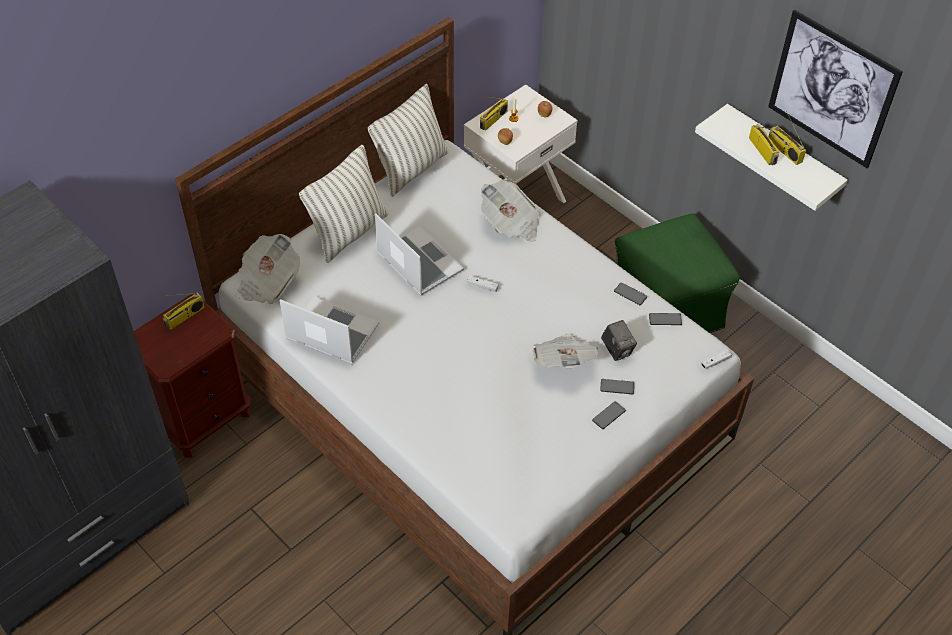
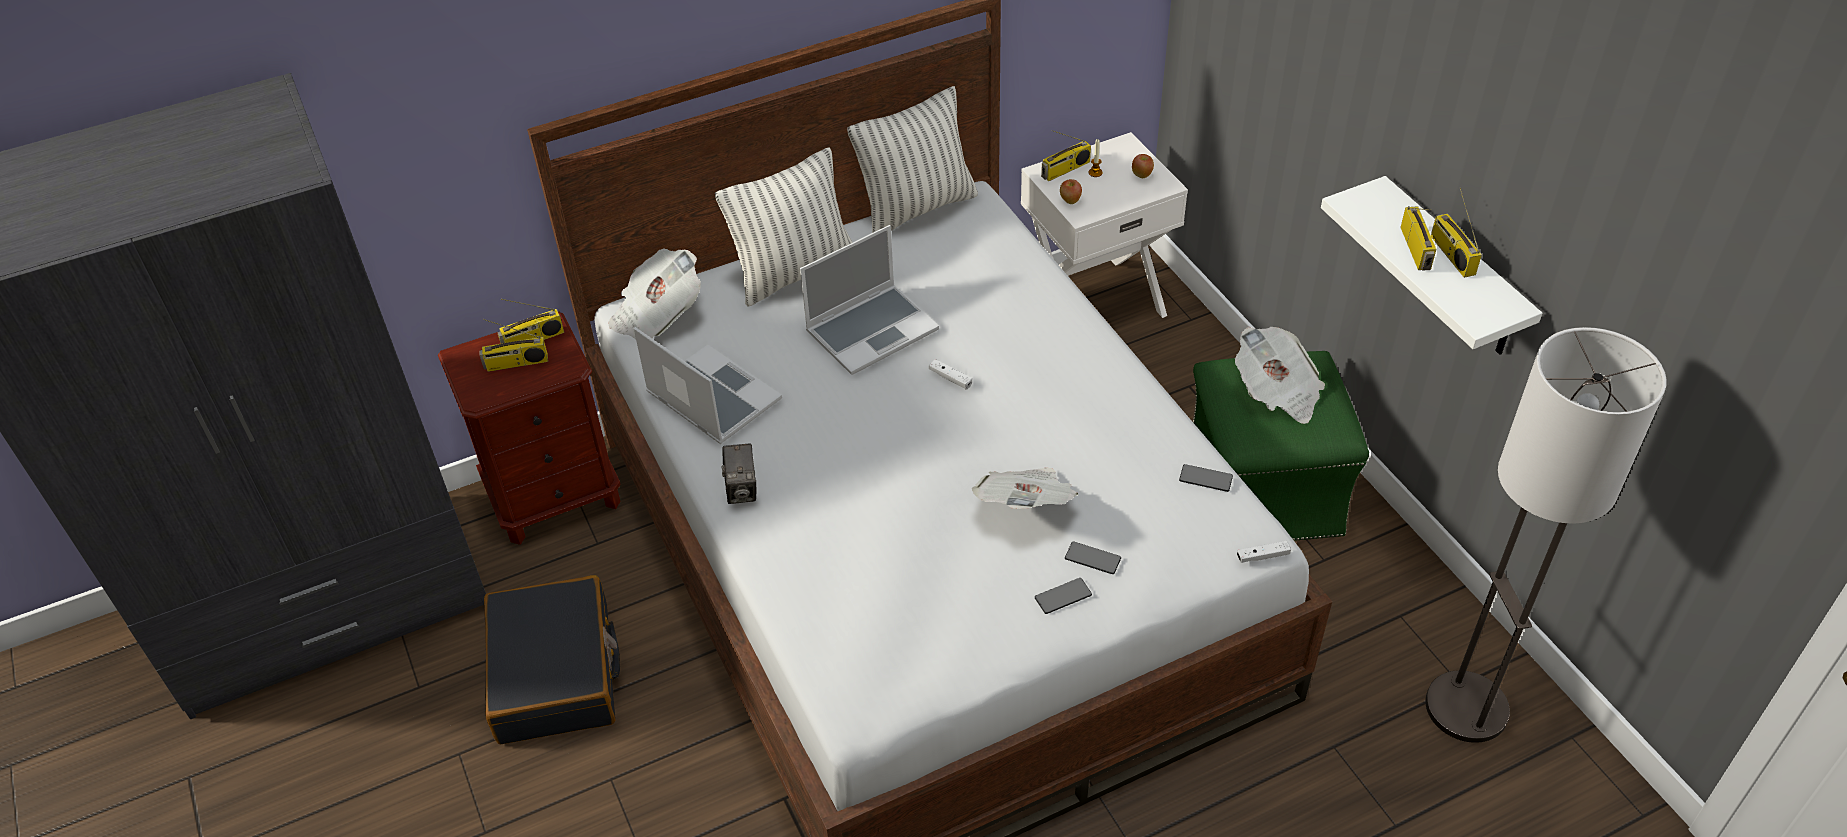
camera: 20 degrees right, 5 degrees down
(181, 337) = (516, 363): none -> radio
(256, 540) = (556, 674): none -> black suitcase
(418, 263) = (872, 330): laptop -> laptop turned 75 degrees clockwise
(511, 224) = (1027, 304): newspaper -> newspaper (1277, 392)
(617, 350) = (1114, 506): camera -> camera (742, 489)
(630, 294) = (1165, 433): phone -> none
(827, 420) = (1467, 708): none -> floor lamp
(832, 89) = (1529, 156): picture -> none

